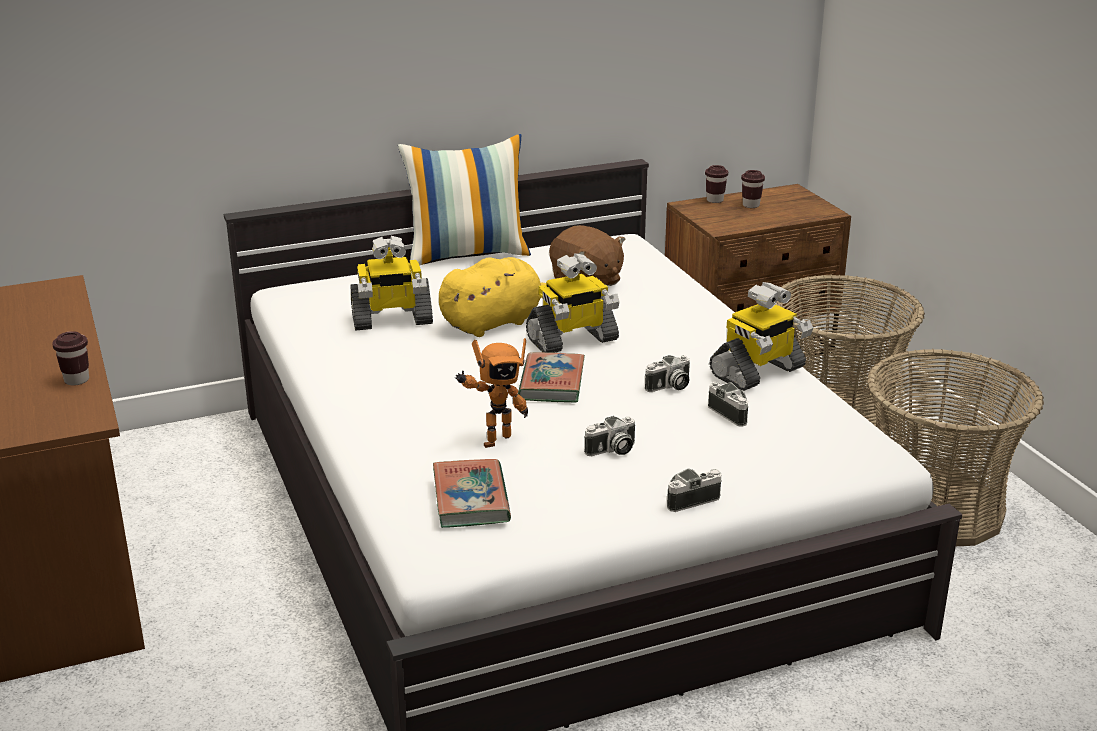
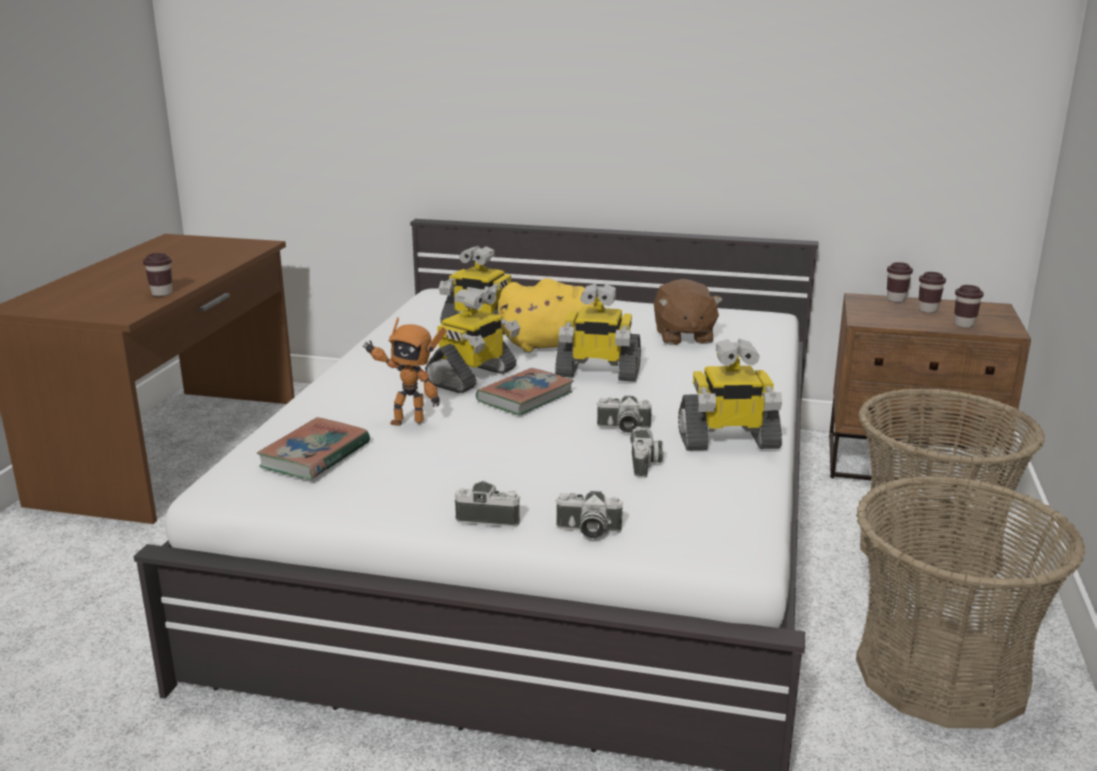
camera: 35 degrees right, 5 degrees down
(467, 254) = (616, 297): pillow -> none
(476, 378) = (472, 377): none -> toy robot
(612, 451) = (488, 459): camera -> camera (587, 531)
(793, 214) = (964, 325): none -> brown cup

